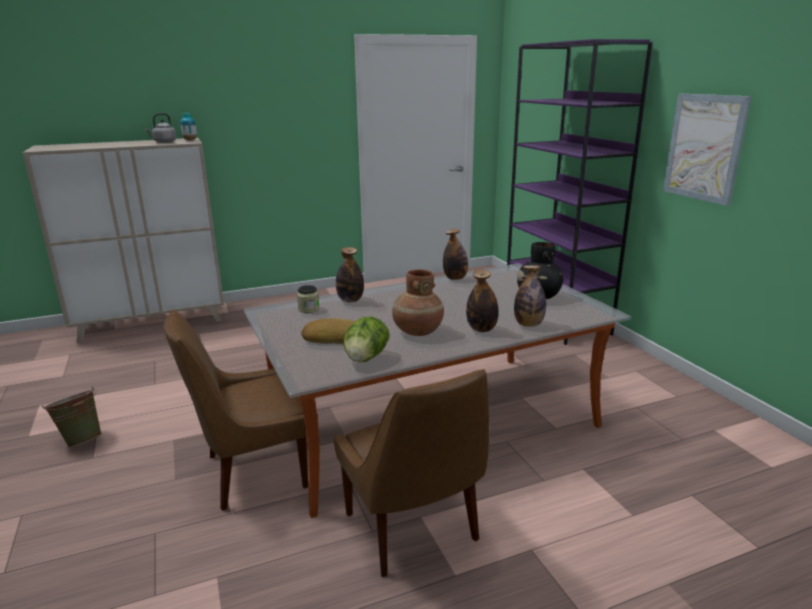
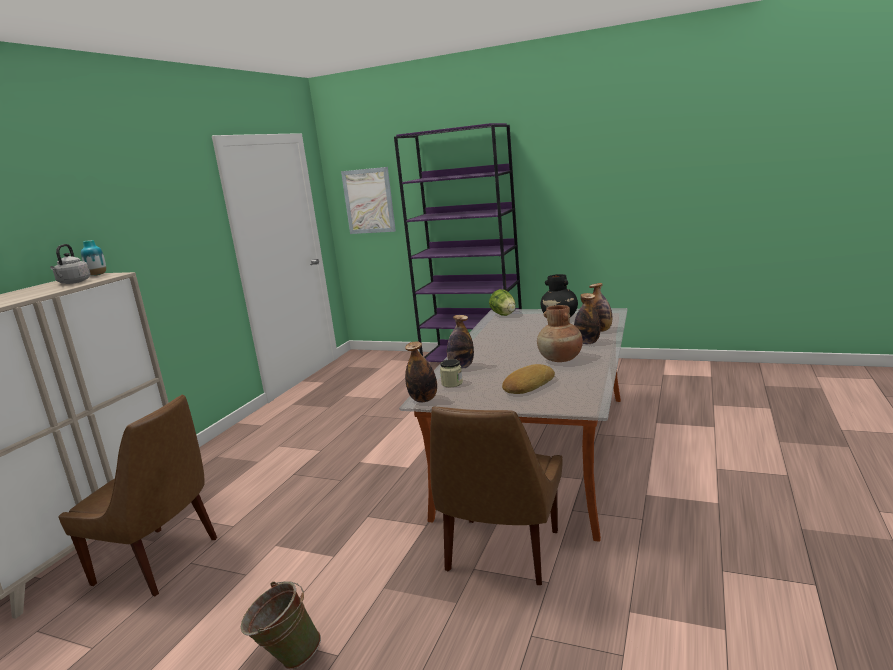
camera: 45 degrees left, 5 degrees down
(366, 358) = (582, 382): lettuce -> lettuce (503, 315)
(413, 530) = (658, 502): brown chair -> brown chair (160, 561)
(455, 278) = (483, 330): bottle -> bottle (423, 399)
(704, 147) = (575, 193): picture -> picture (368, 201)

